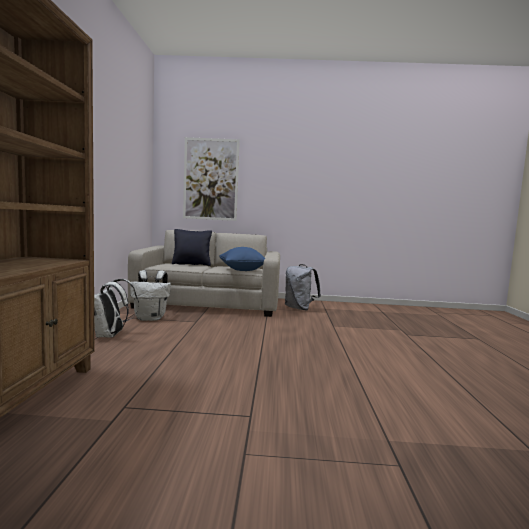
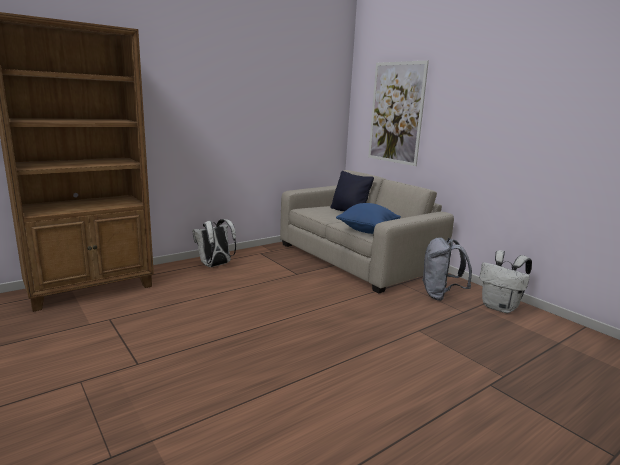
camera: 50 degrees right, 10 degrees up
(151, 318) = (273, 259): white backpack -> white backpack (500, 307)

